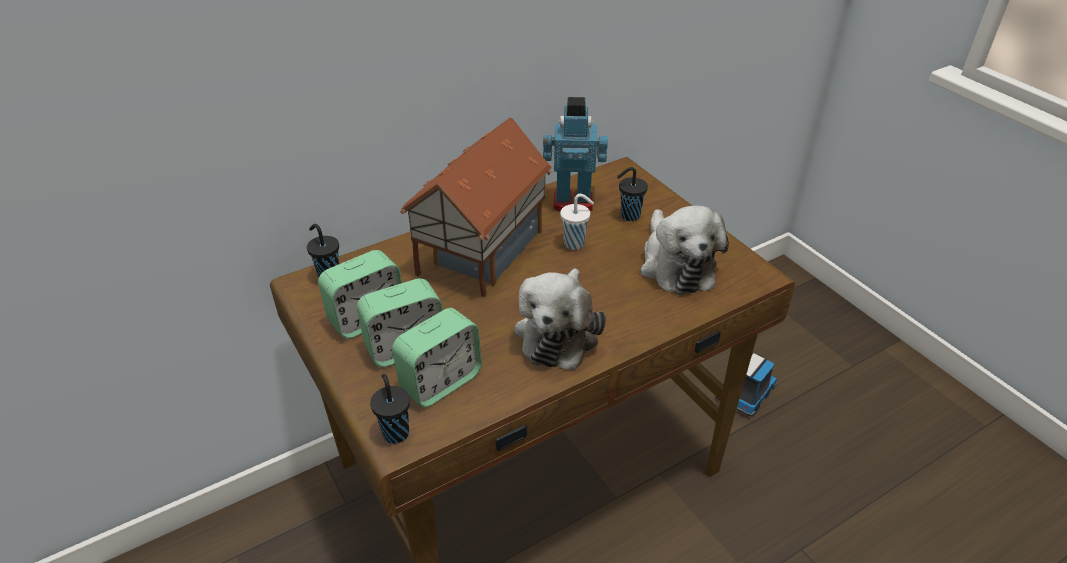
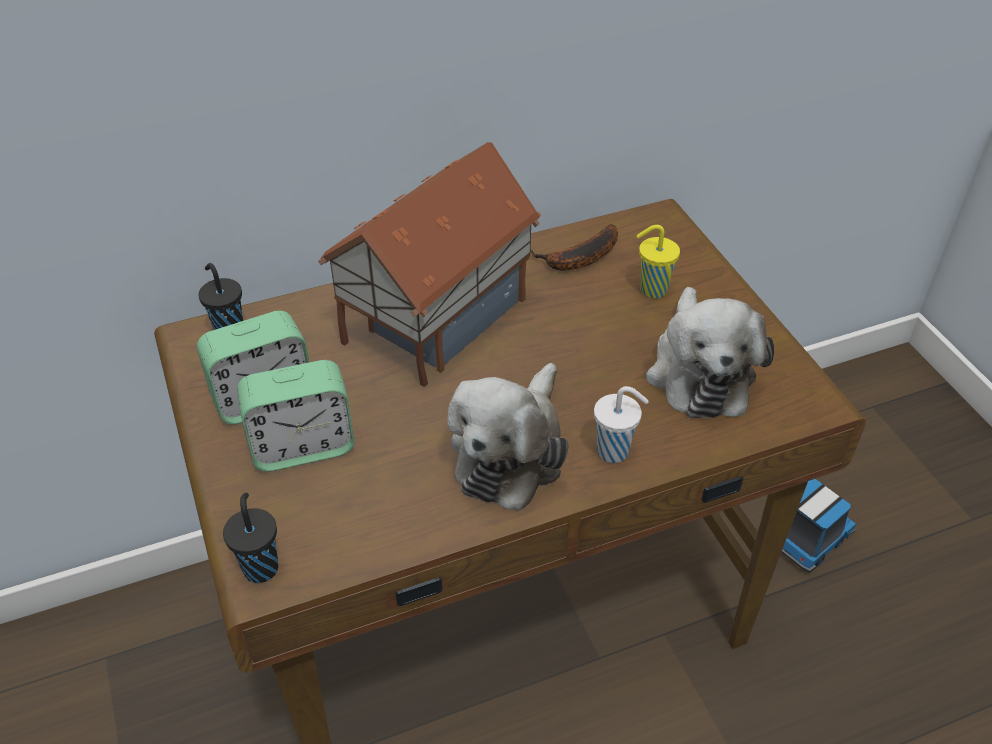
camera: 10 degrees right, 5 degrees up
(440, 382) = (336, 503): alarm clock -> none
(572, 201) = (579, 259): toy robot -> banana
(575, 244) = (566, 323): white cup -> white cup (615, 451)
(628, 216) = (651, 289): black cup -> yellow cup

